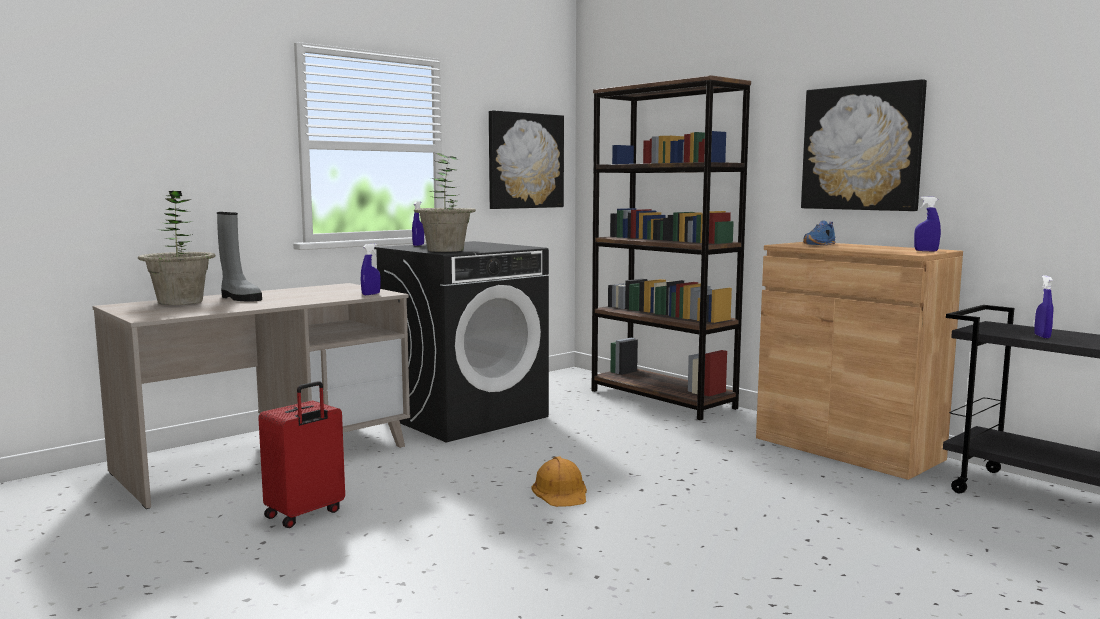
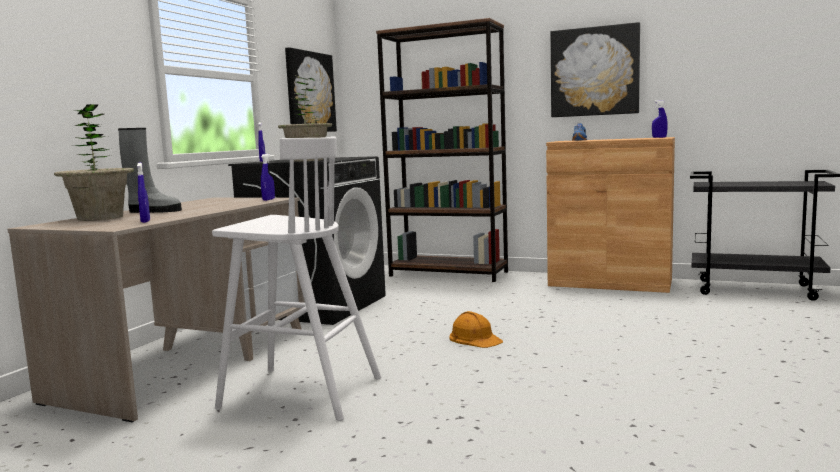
camera: 25 degrees left, 0 degrees up
(305, 514) = (298, 393): red suitcase -> white stool
(1042, 336) = (747, 184): blue spray bottle -> blue spray bottle (145, 221)

